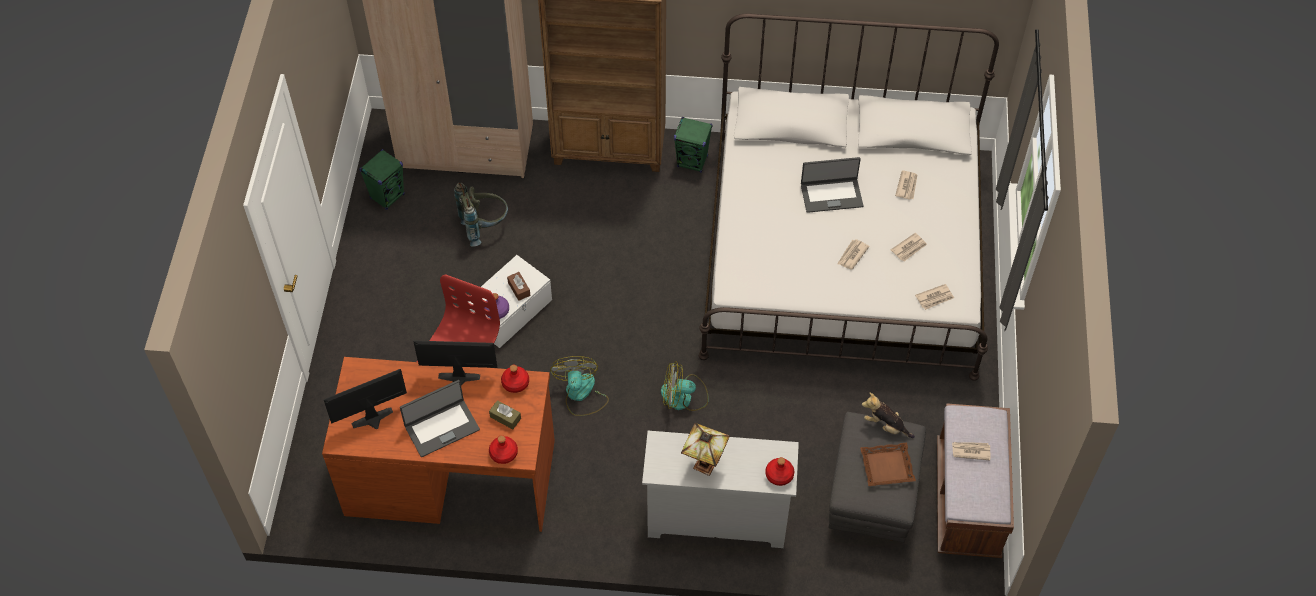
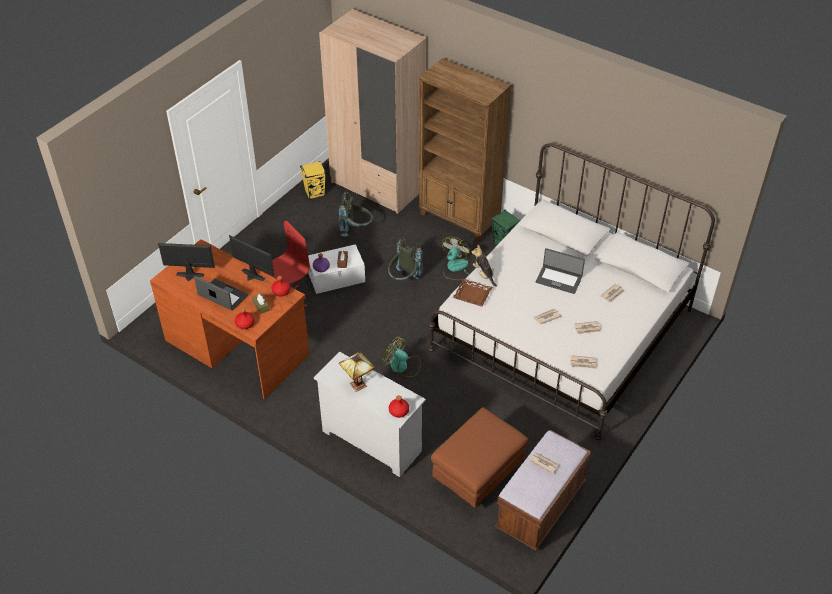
camera: 30 degrees right, 10 degrees down
(387, 196) = (315, 193): green speaker -> yellow speaker
(441, 427) = (222, 296): laptop -> laptop turned 150 degrees counterclockwise
(581, 394) = (343, 338): fan -> fan (455, 268)
(600, 273) = (404, 279): none -> grey backpack
(871, 496) = (477, 474): grey ottoman -> brown ottoman
(885, 425) = (500, 425): plush toy -> plush toy (484, 274)
(887, 466) = (483, 448): brown tray -> brown tray (472, 295)

